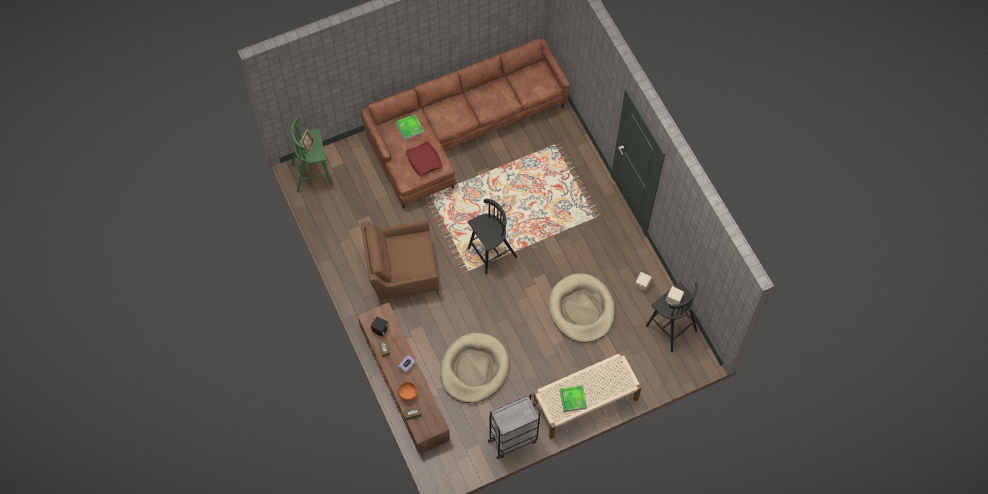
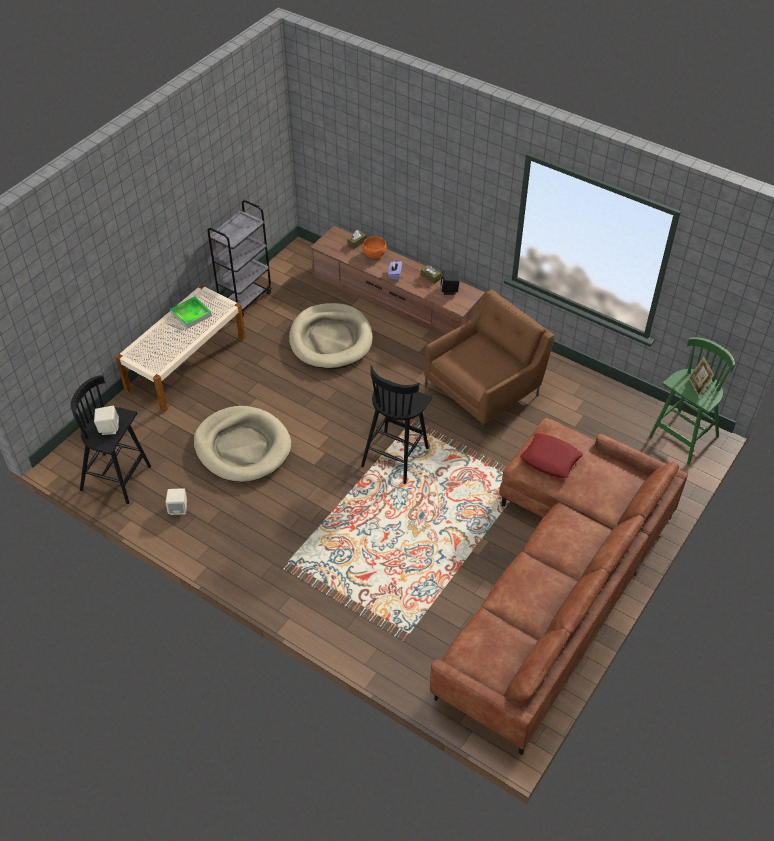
camera: 150 degrees right, 15 degrees down
(409, 128) = (605, 489): tray -> none

